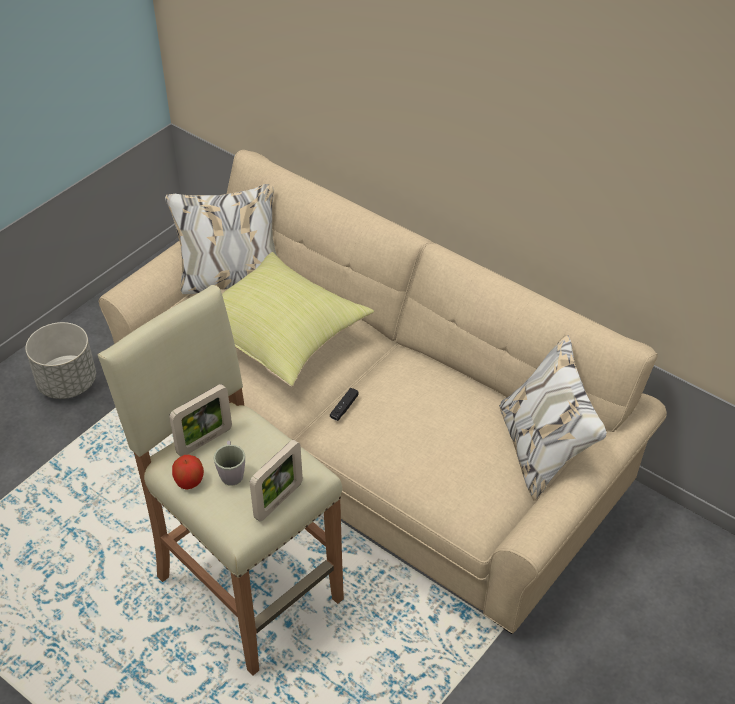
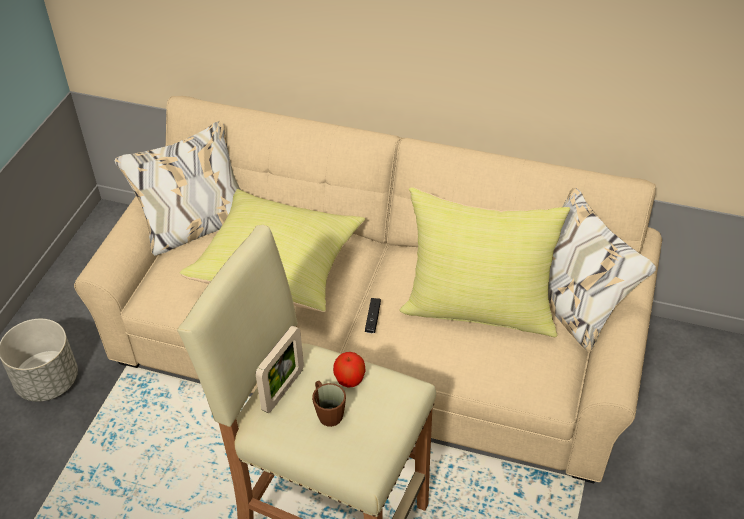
camera: 20 degrees left, 0 degrees up
(189, 482) = (290, 436): apple -> apple (349, 379)
(231, 472) = (327, 412): grey mug -> brown mug
(278, 501) = (390, 425): picture frame -> none
(446, 428) = (479, 309): none -> yellow pillow

